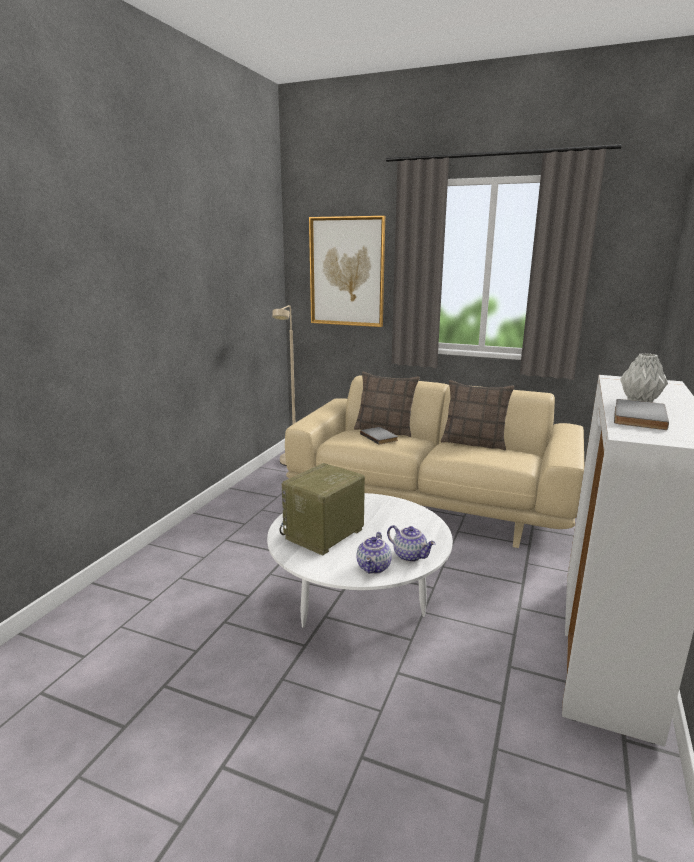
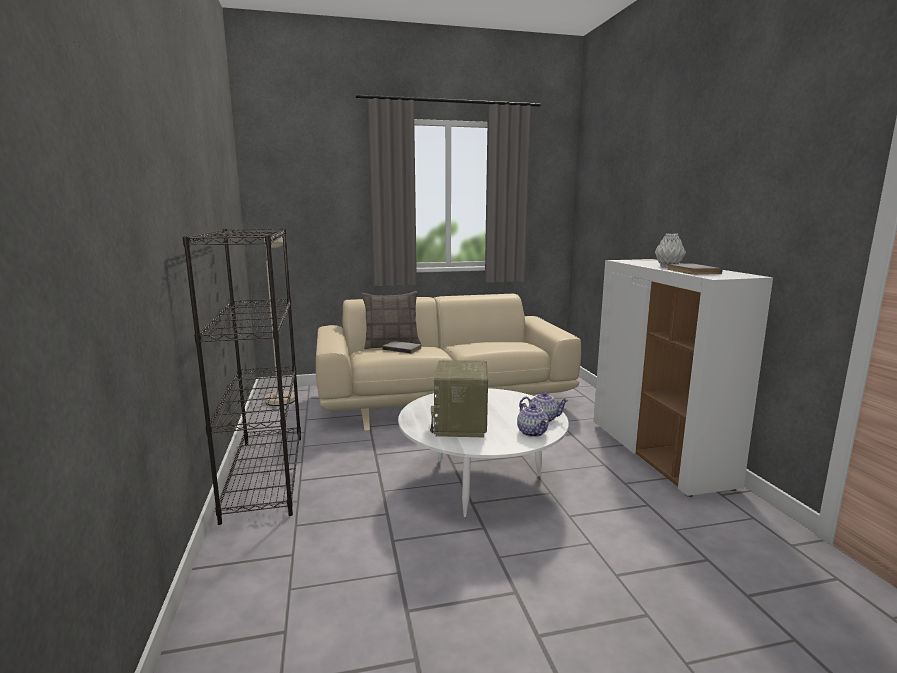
camera: 35 degrees left, 5 degrees down
(209, 526) = (265, 474): none -> black bookcase
(347, 272) = (315, 201): picture -> none
(474, 443) = (474, 341): pillow -> none

